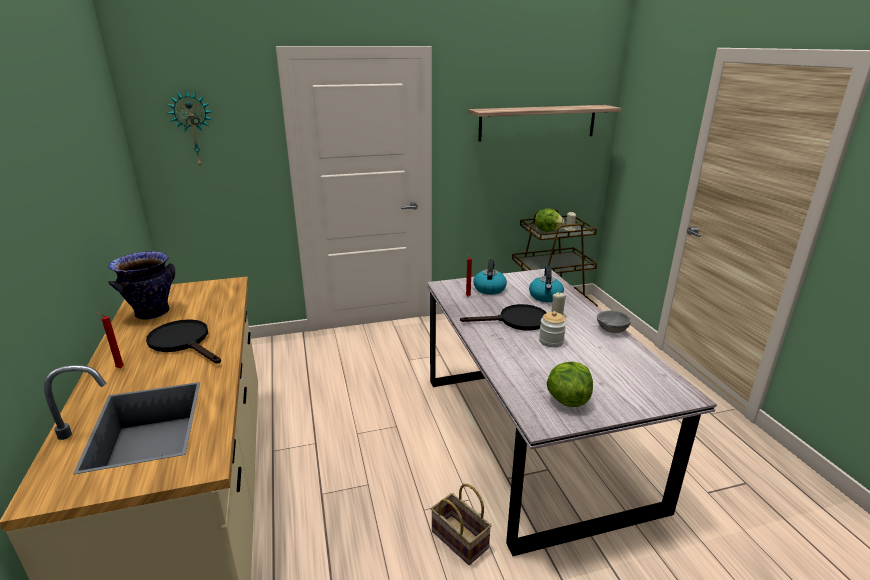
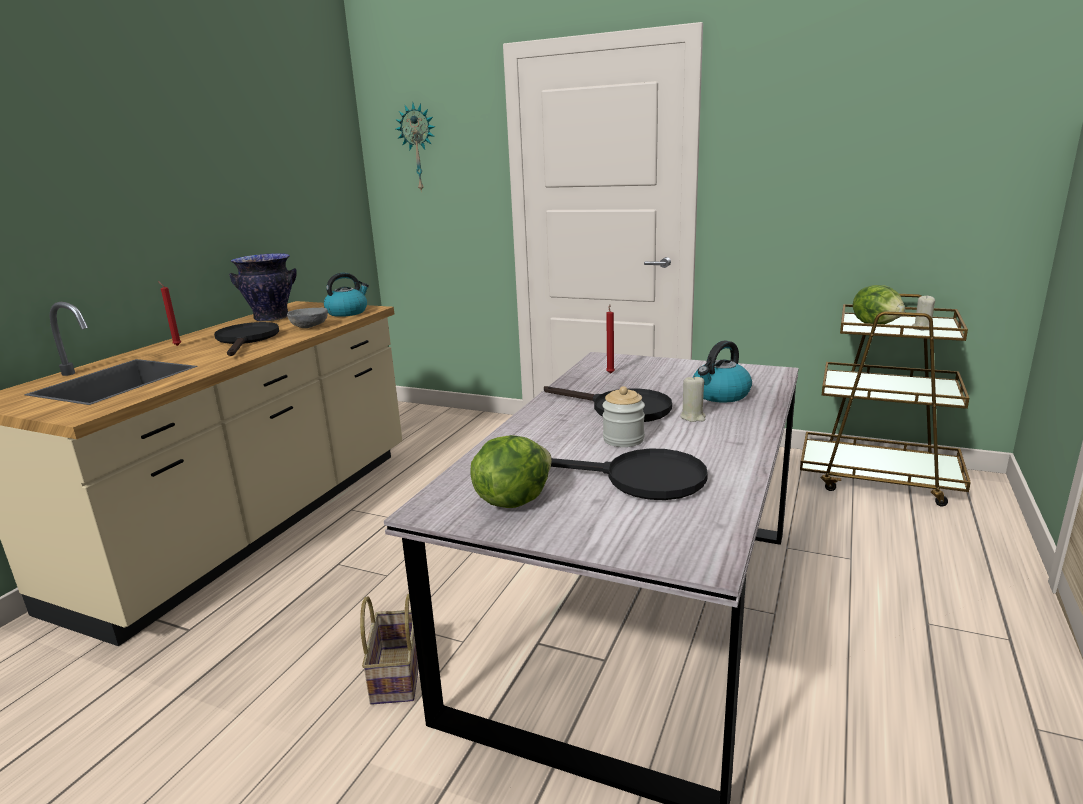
camera: 40 degrees right, 5 degrees down
(489, 288) = (655, 371): kettle -> kettle (347, 312)
(537, 122) = (890, 137): shelf -> none
(598, 363) = (641, 479): none -> black frying pan
(612, 329) = (748, 452): grey bowl -> grey bowl (309, 327)

